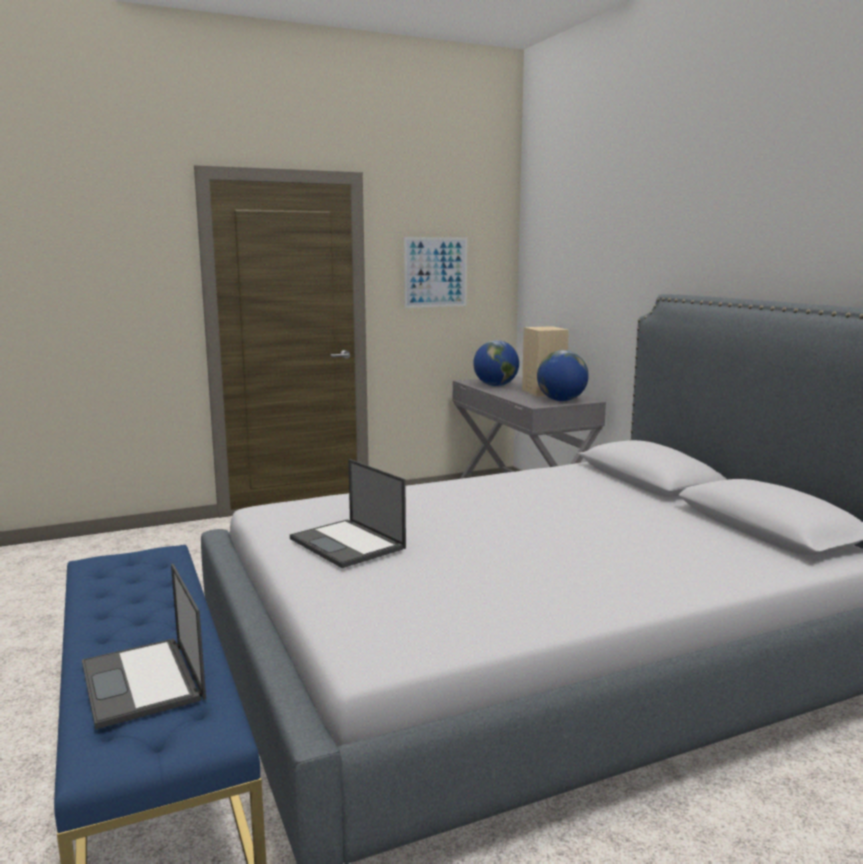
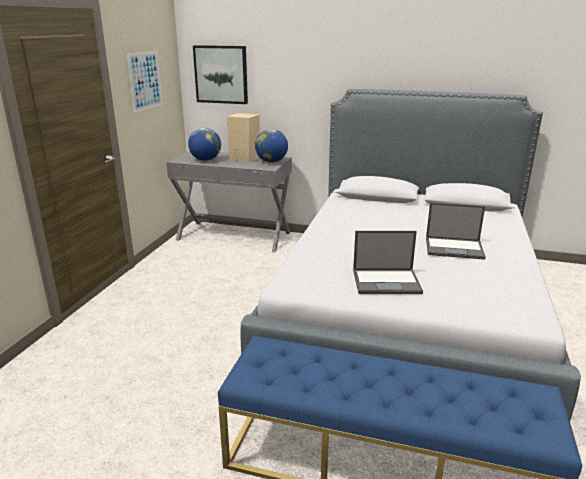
camera: 50 degrees left, 10 degrees up
(143, 682) = (470, 401): laptop -> laptop (455, 248)
(550, 272) = (221, 74): none -> picture

